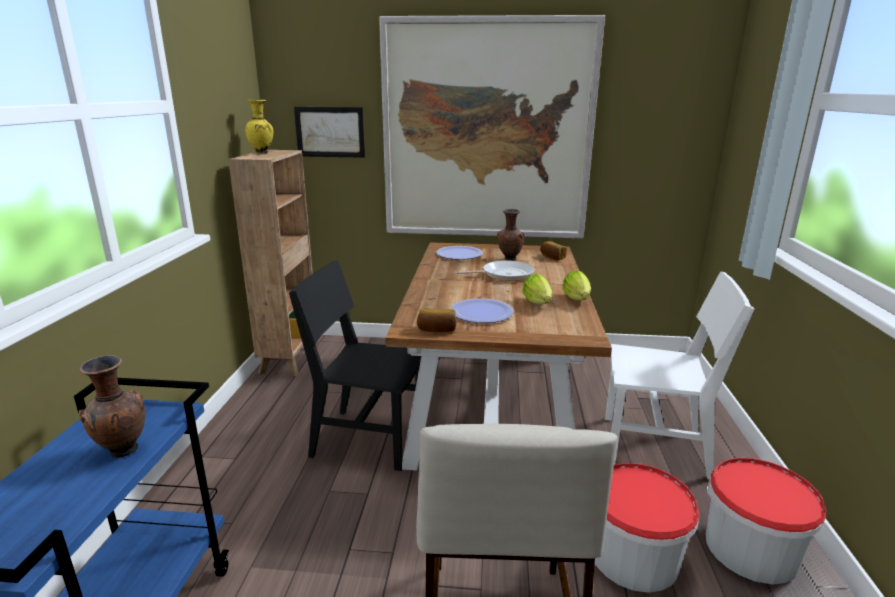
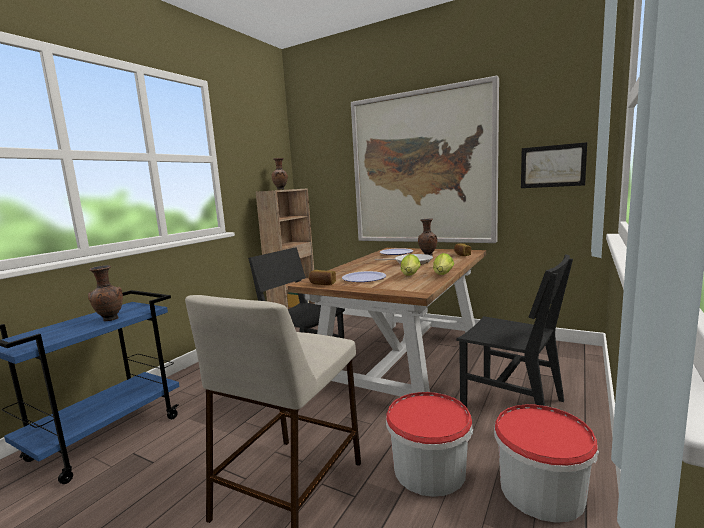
camera: 25 degrees right, 10 degrees down
(262, 153) = (281, 189): yellow vase -> brown vase
(330, 132) = (327, 177): picture -> picture (552, 166)
(655, 446) = (512, 405): white chair -> black chair

